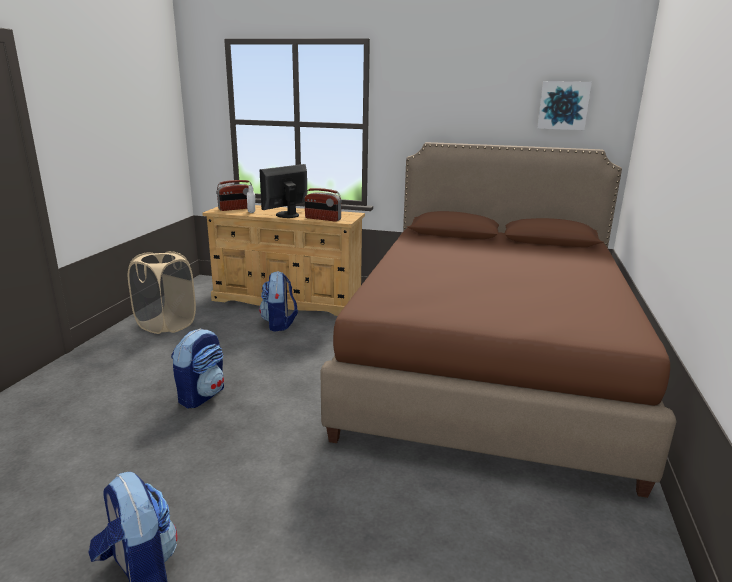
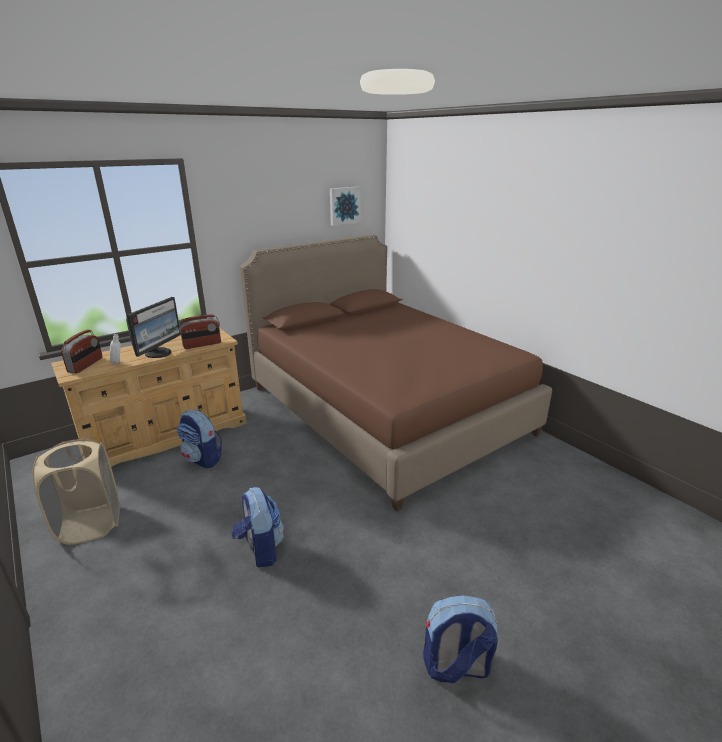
camera: 50 degrees left, 5 degrees up
(286, 215) = (159, 353): monitor -> monitor turned 150 degrees counterclockwise

